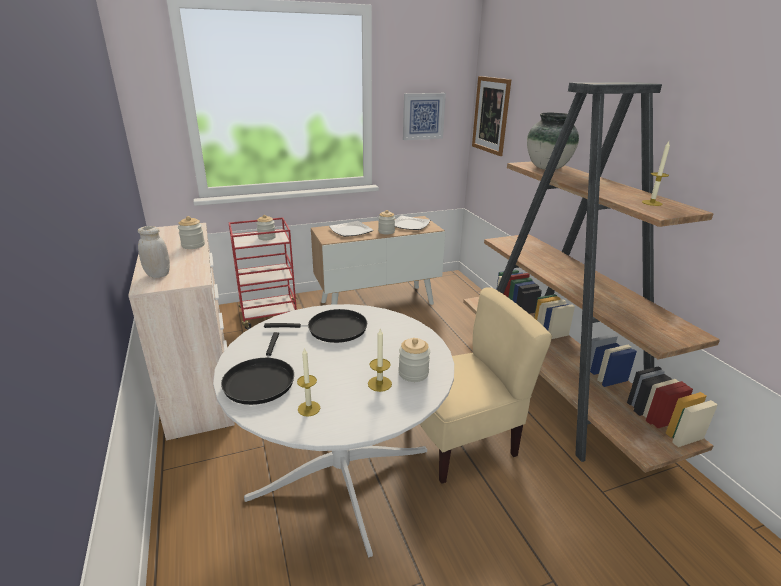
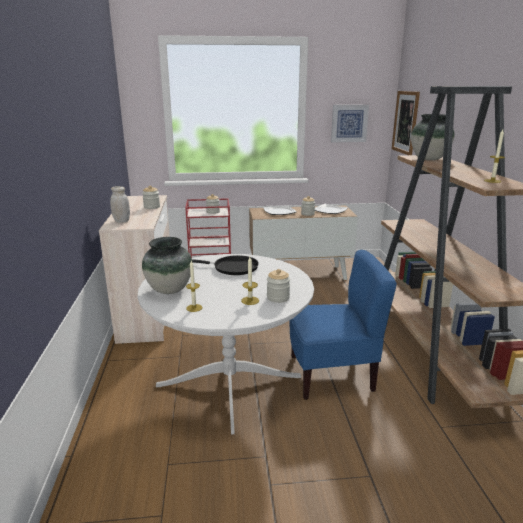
camera: 15 degrees right, 5 degrees down
(260, 381) = (169, 290): black frying pan -> vase
(460, 440) = (331, 374): beige chair -> blue chair

